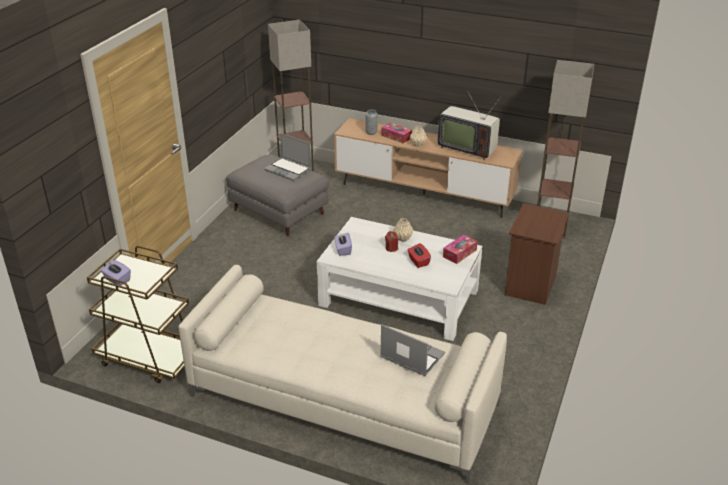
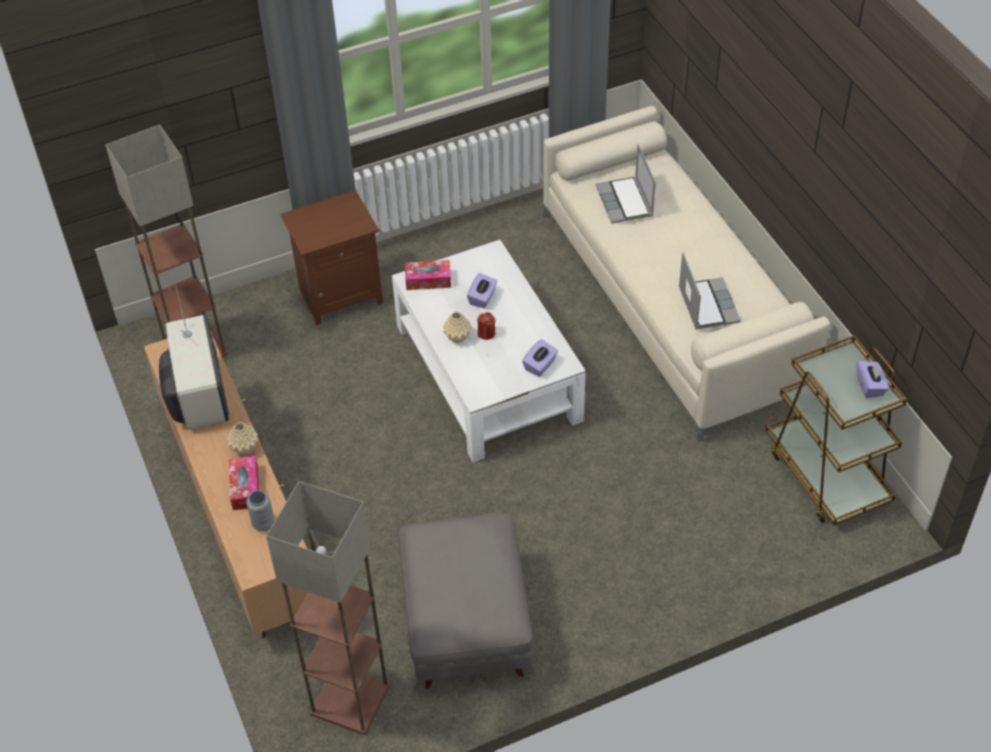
camera: 135 degrees left, 15 degrees up
(289, 170) = (443, 564): laptop -> laptop (707, 304)
(418, 261) = (482, 298): red tissue box -> purple tissue box

